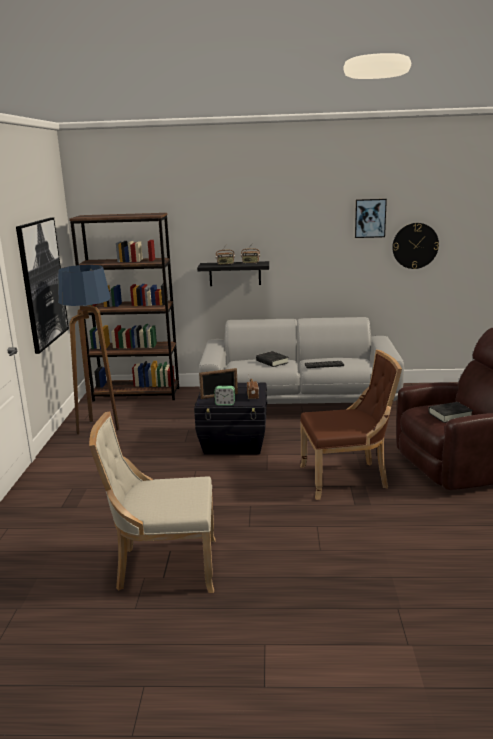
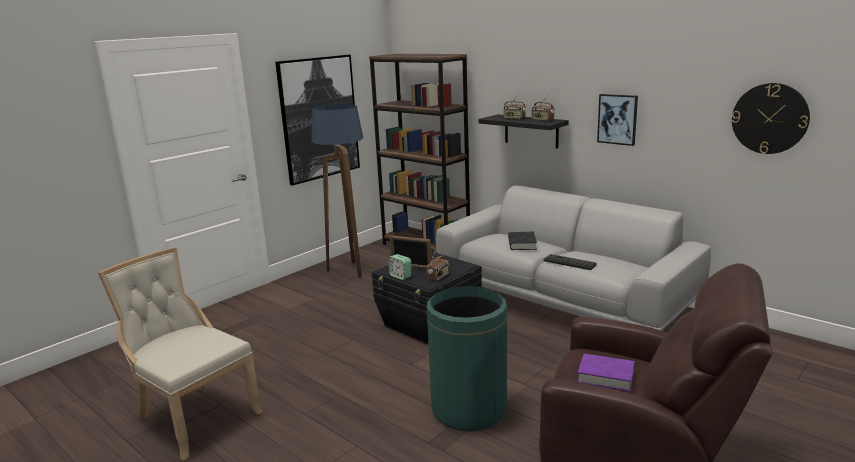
camera: 40 degrees right, 0 degrees up
(347, 478) = (469, 409): brown chair -> green trash can
(370, 218) = (702, 72): picture -> picture (617, 119)
(450, 415) = (606, 376): black book -> purple book

